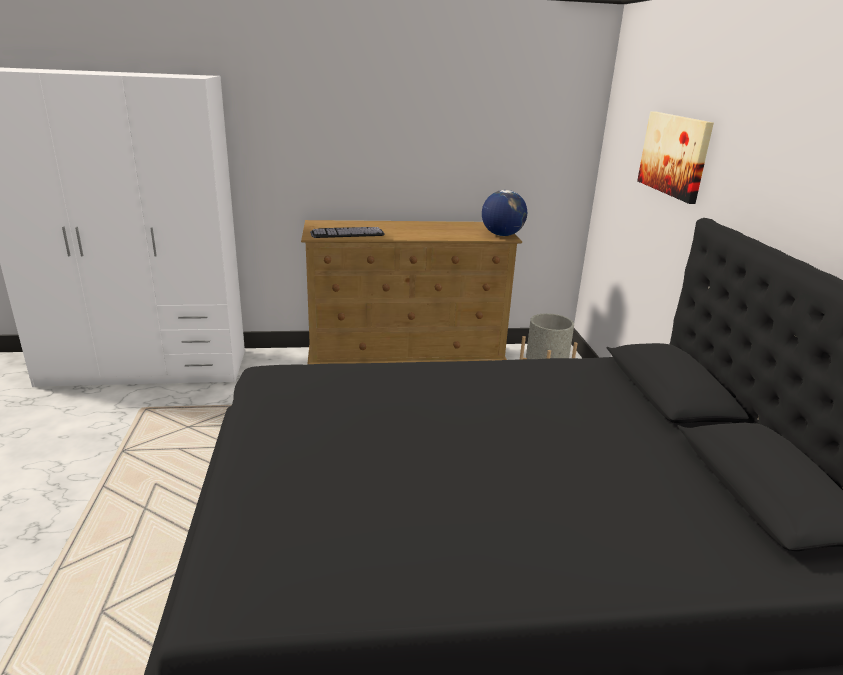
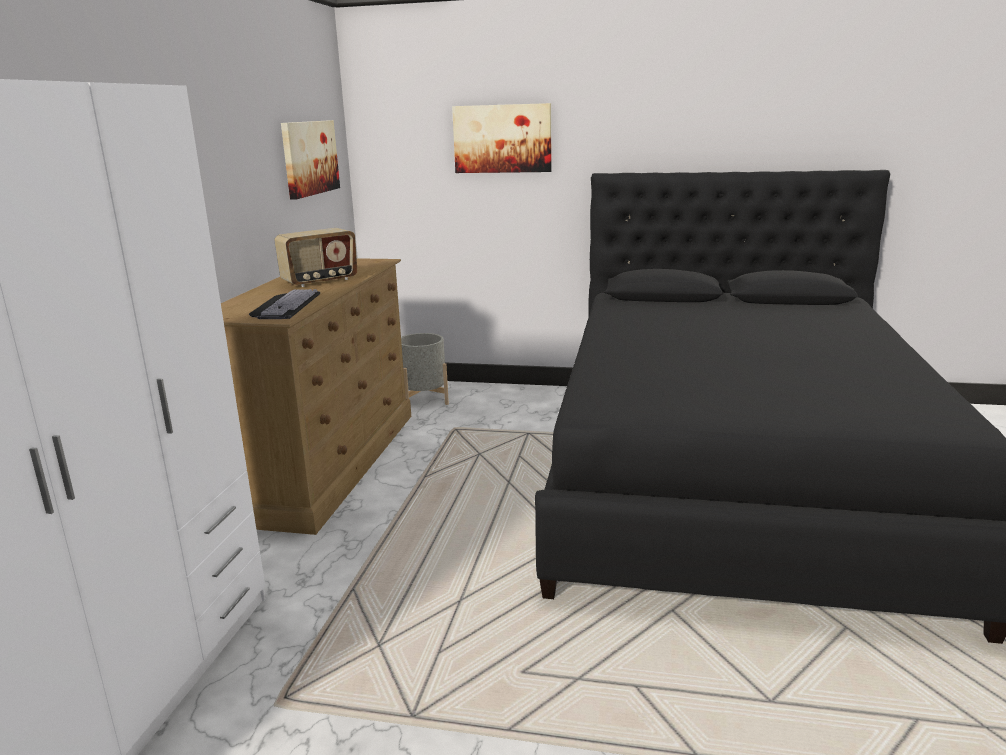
camera: 70 degrees left, 5 degrees down
(421, 231) = (320, 281): none -> radio
(502, 235) = (372, 261): globe -> none
(518, 139) = (309, 158): none -> picture

